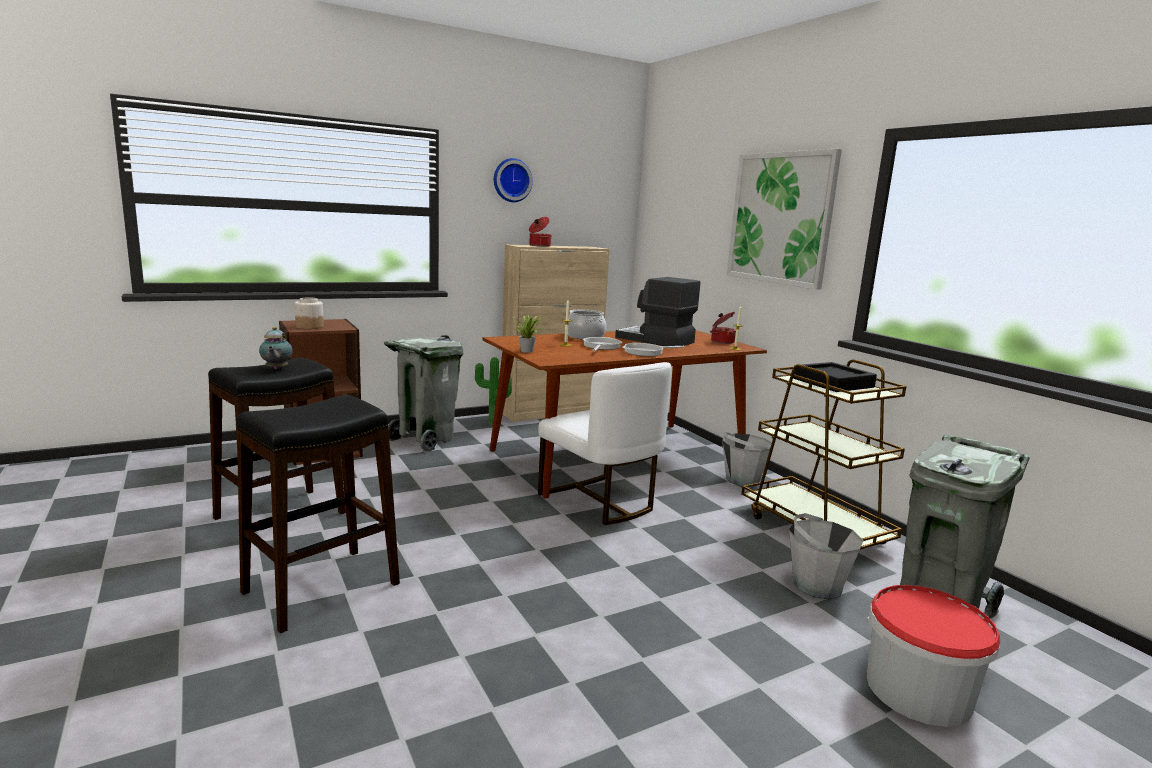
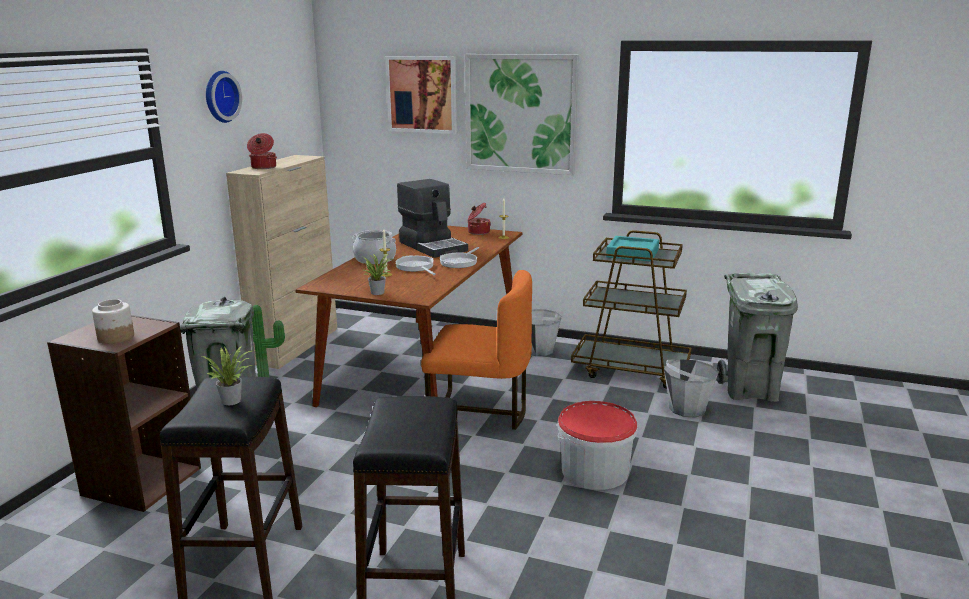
camera: 40 degrees left, 5 degrees up
(276, 369) = (233, 400): teapot -> potted plant
(599, 501) = (479, 412): white chair -> orange chair
(655, 340) = (433, 246): coffee machine -> coffee machine turned 120 degrees counterclockwise
(705, 198) = (422, 94): none -> picture
(832, 383) = (632, 253): black tray -> turquoise tray
(918, 691) = (805, 445): bucket -> bucket (595, 471)

